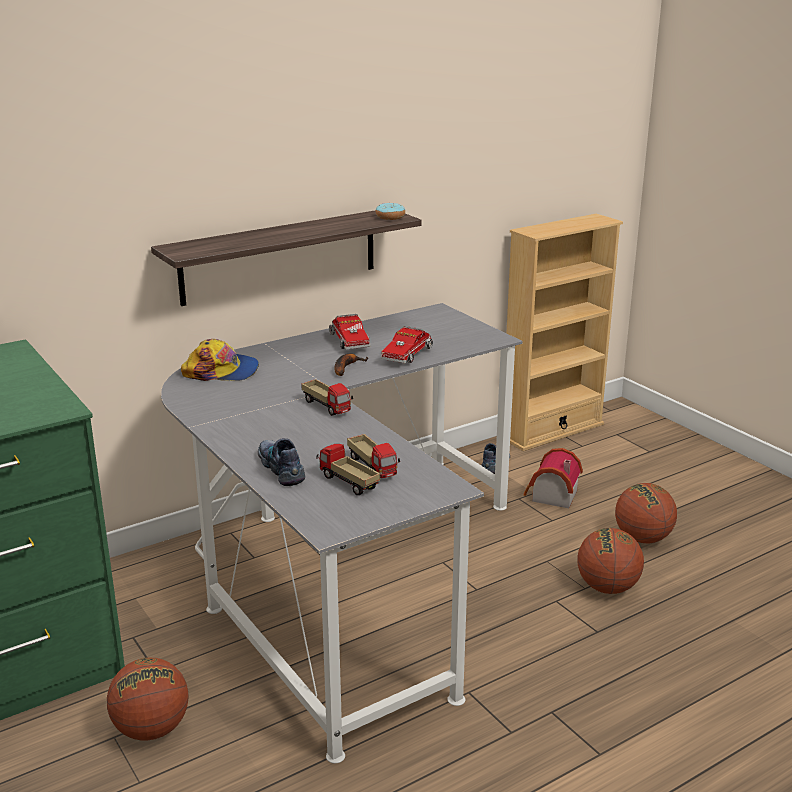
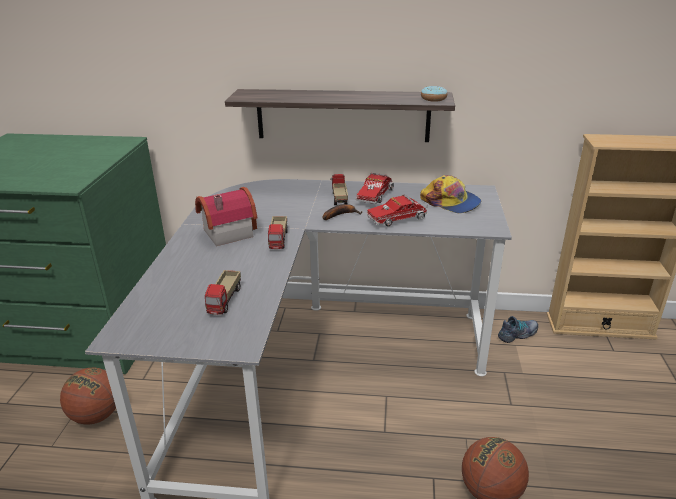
camera: 40 degrees right, 5 degrees up
(222, 371) = (264, 192): cap -> cap (451, 202)
(282, 468) = (175, 275): shoe -> none
(348, 483) = (189, 306): toy truck -> toy truck (339, 198)
(551, 496) = (534, 382): toy house -> toy house (225, 232)
(642, 538) = (577, 464): basketball -> none

